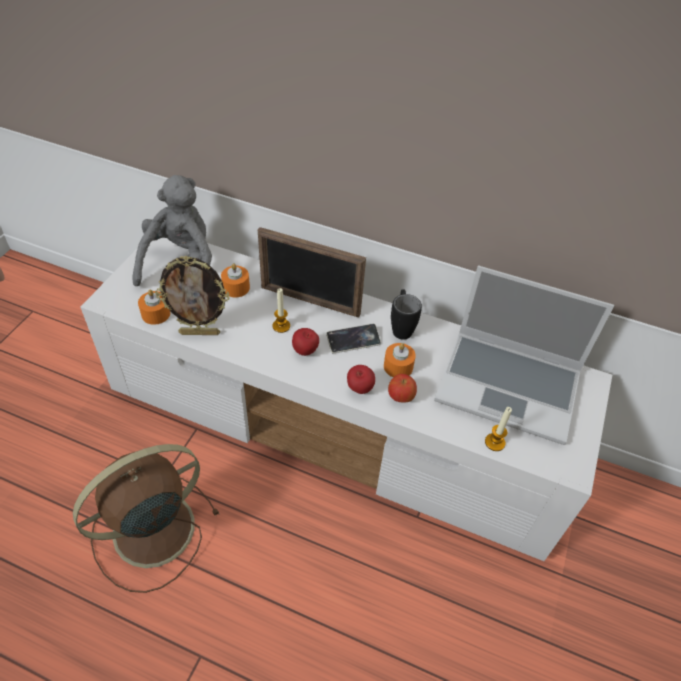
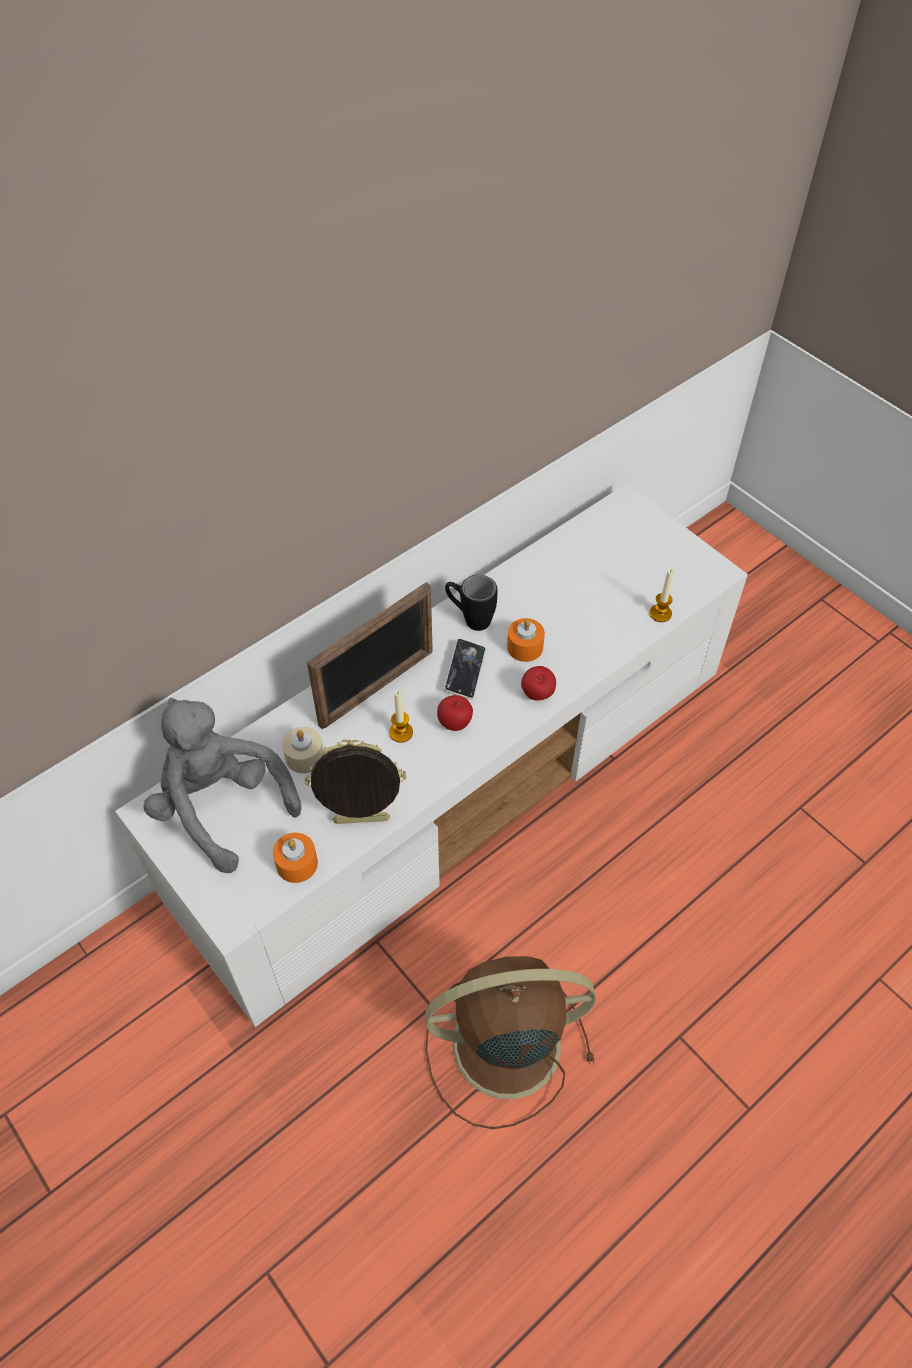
camera: 60 degrees left, 5 degrees up
(150, 531) = (501, 1044): brown fan -> brown fan turned 90 degrees clockwise
(200, 332) = (361, 823): picture frame -> picture frame turned 120 degrees counterclockwise
(236, 287) = (304, 756): orange candle -> beige candle
(401, 397) = (567, 663): apple -> none
(510, 386) = (600, 567): laptop -> none

